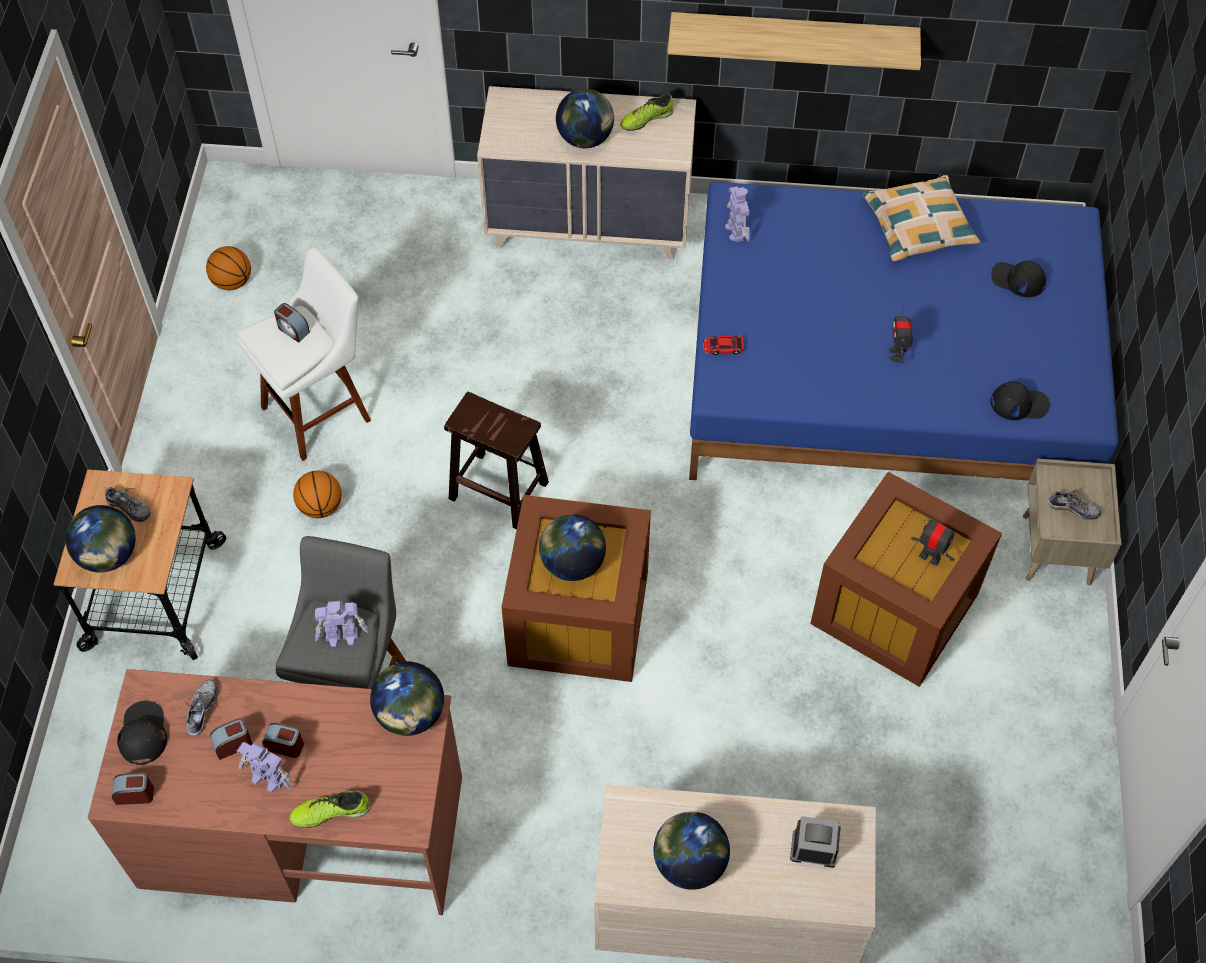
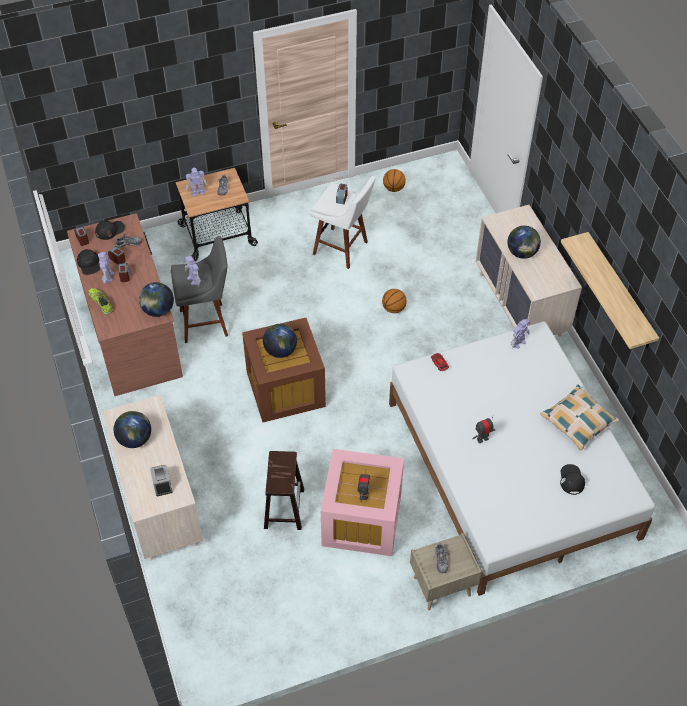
camera: 65 degrees right, 5 degrees down
(109, 555) = (197, 192): globe -> toy robot
(321, 506) = (292, 270): basketball -> basketball (394, 308)
(497, 490) = (338, 330): brown stool -> brown stool (284, 507)
(646, 119) = (552, 272): shoe -> none
(888, 373) = (510, 469): blue bed -> white bed
(891, 609) = (361, 518): brown storage box -> pink storage box
(1019, 404) = (484, 505): black cap -> black cap (89, 264)

